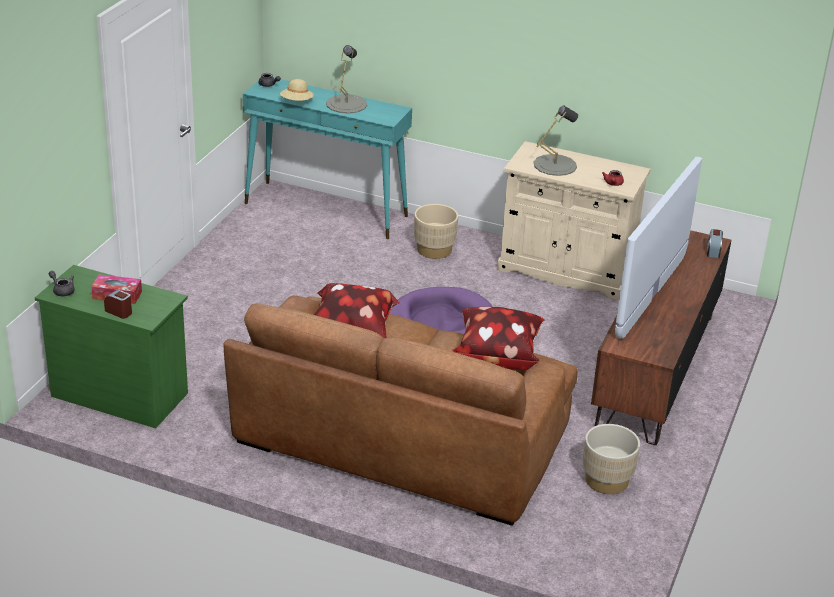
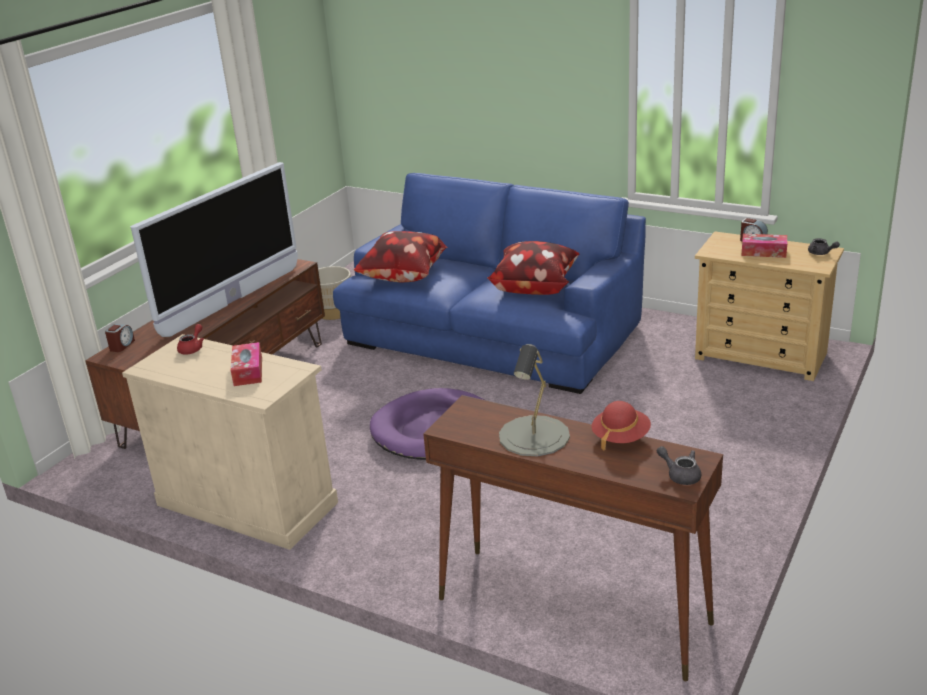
camera: 170 degrees left, 5 degrees down
(119, 394) = (761, 356): green dresser -> beige dresser
(297, 102) = (620, 437): beige hat -> red hat
(326, 210) = (571, 610): turquoise console table -> brown console table
(401, 436) = (493, 333): brown sofa -> blue sofa
(434, 250) = (413, 533): beige planter -> none
(555, 165) = (248, 371): grey table lamp -> tissue box

